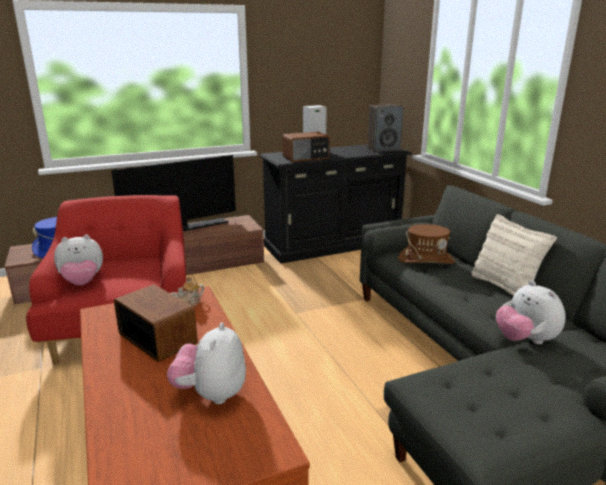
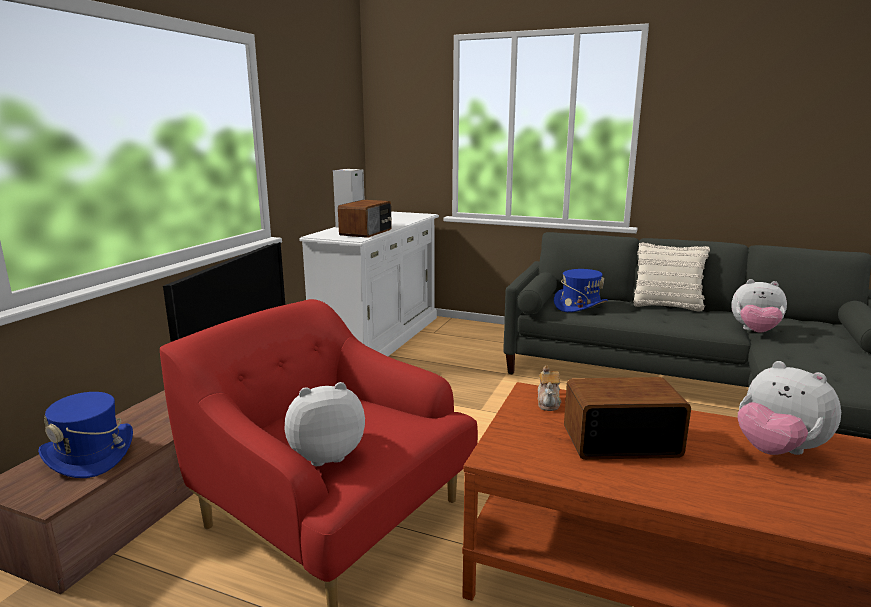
camera: 45 degrees left, 5 degrees down
(82, 282) = (325, 455): plush toy -> plush toy turned 135 degrees counterclockwise
(334, 244) = (379, 338): black cabinet -> white cabinet
(383, 149) = (409, 215): speaker -> none
(426, 260) = (580, 305): brown hat -> blue hat

